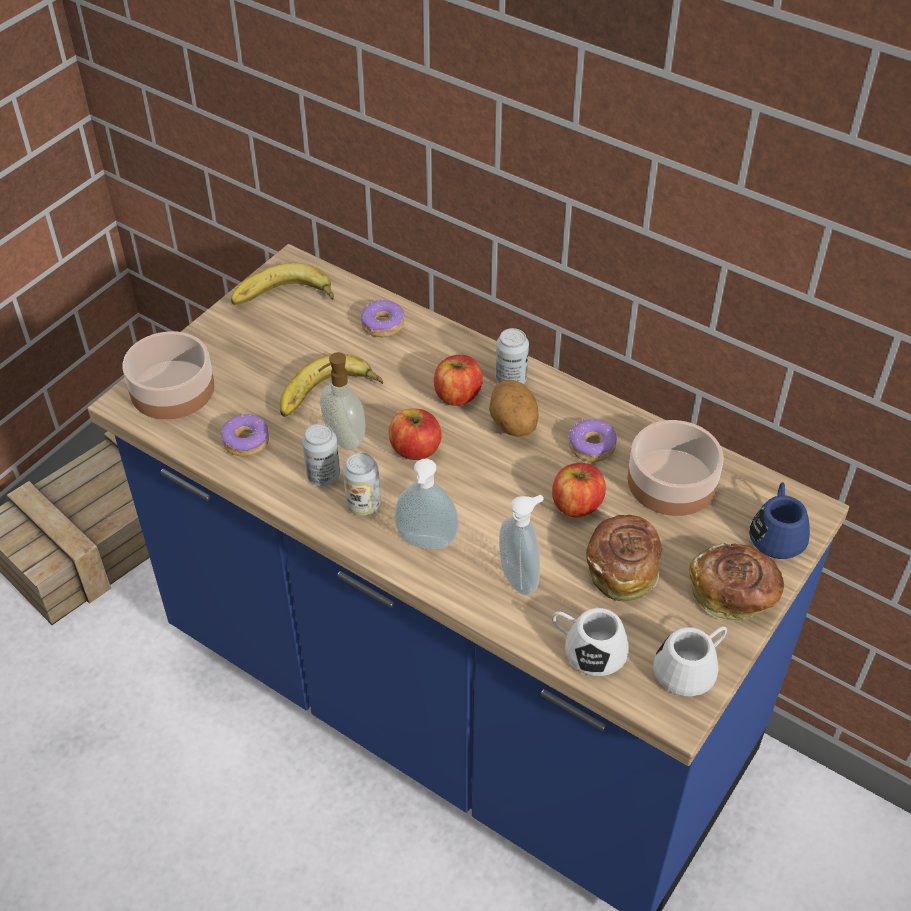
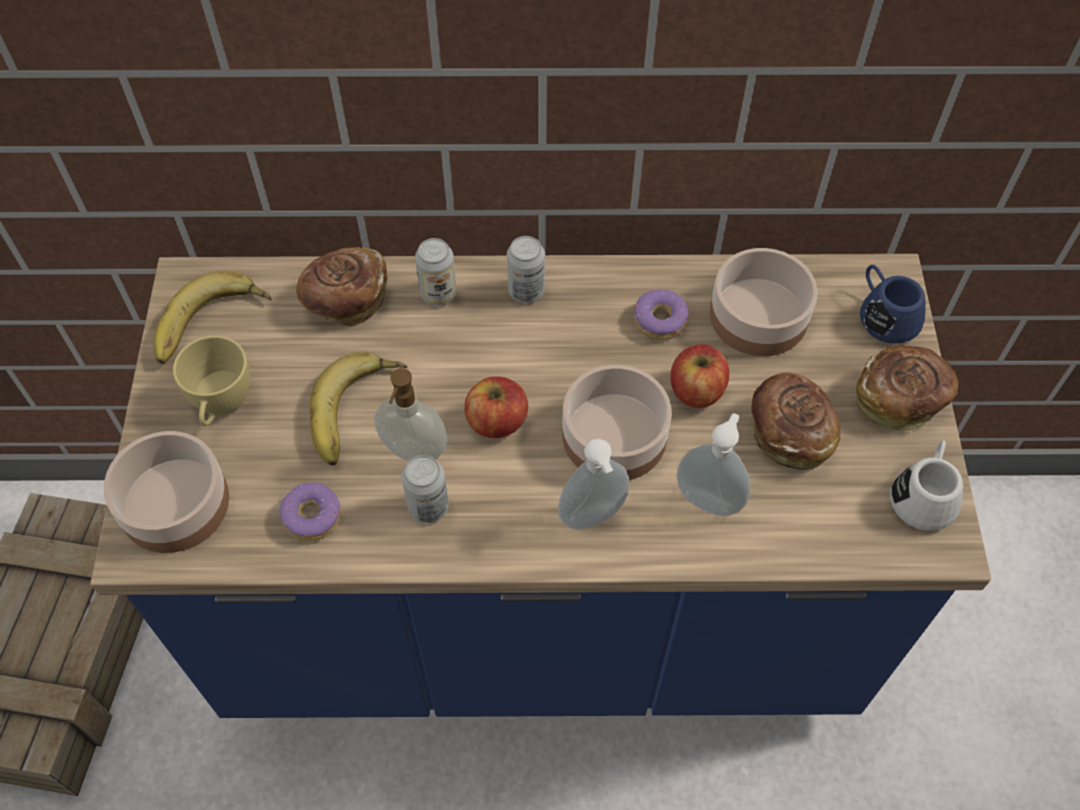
camera: 35 degrees left, 10 degrees up
(249, 348) = (221, 405): none -> yellow cup
(363, 504) = (496, 514): can -> can (438, 293)
(382, 325) = (346, 300): donut -> bread
(457, 395) = (488, 337): apple -> none
(487, 501) = (612, 436): none -> bowl
(512, 425) = (568, 340): potato -> none
(587, 649) = (826, 534): white mug -> none

